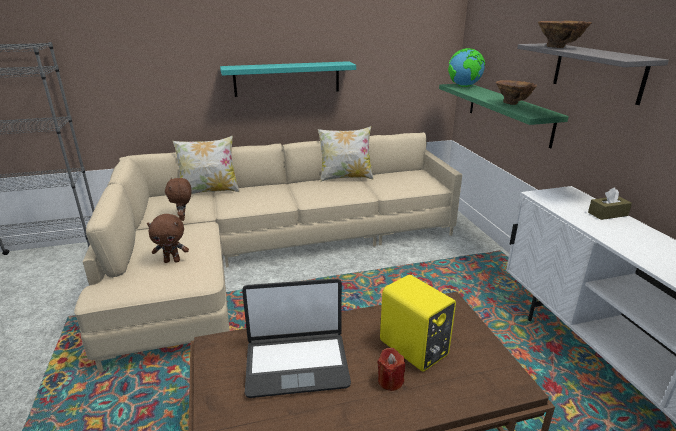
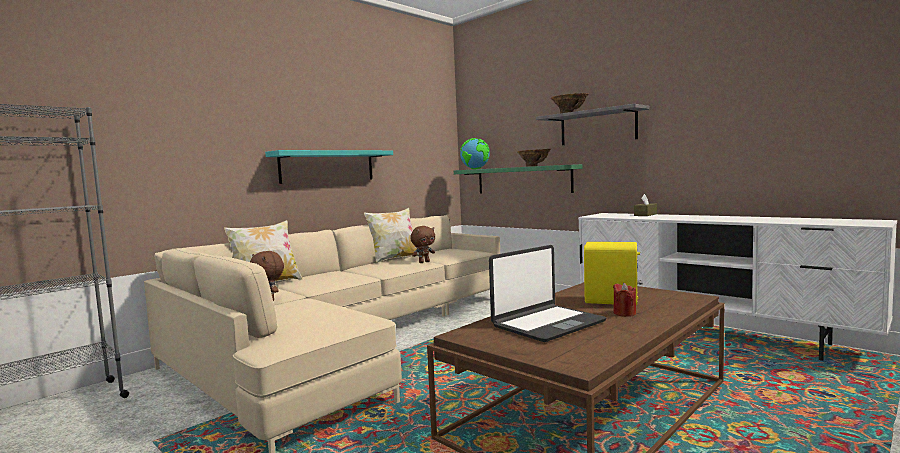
camera: 30 degrees left, 20 degrees down
(172, 261) = (316, 316): brown plush toy -> brown plush toy (424, 262)

